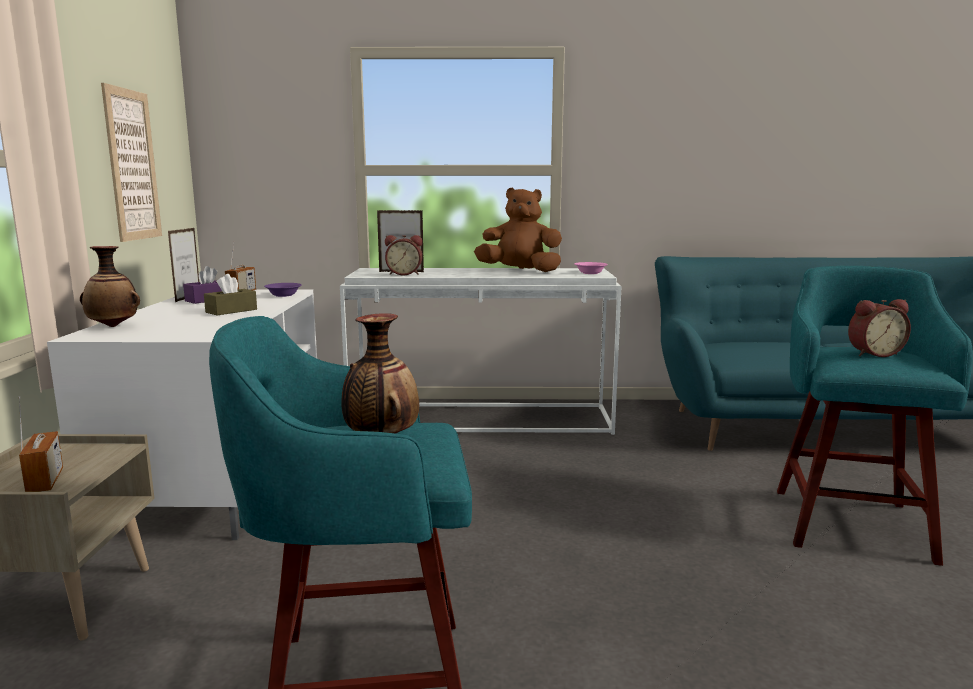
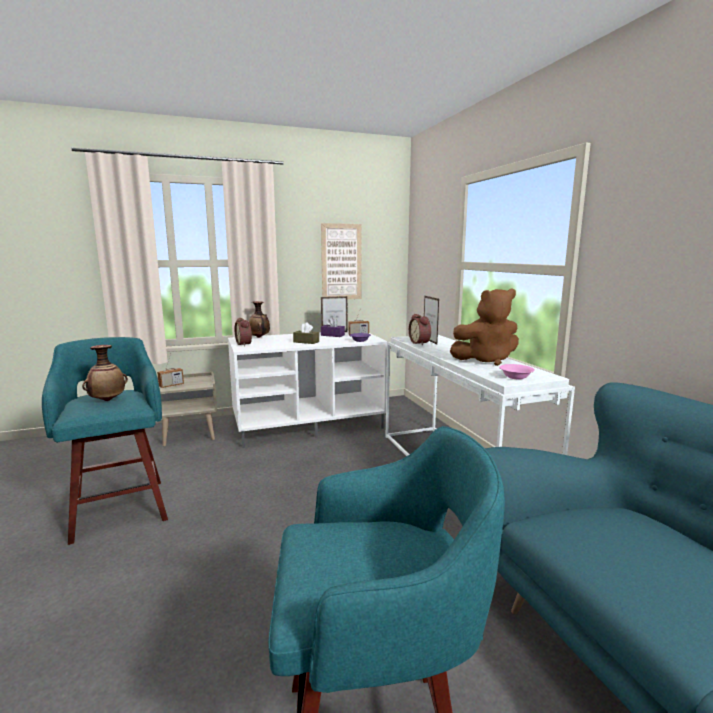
camera: 70 degrees right, 0 degrees up
(520, 271) = (486, 360): brown plush toy -> brown plush toy turned 90 degrees clockwise
(873, 353) = (368, 555): alarm clock -> alarm clock (245, 344)

